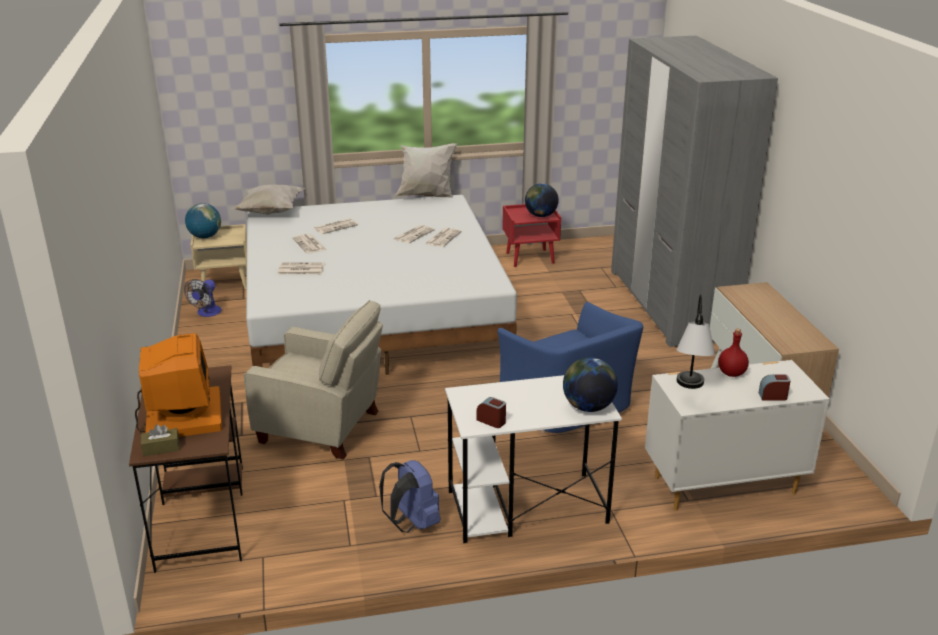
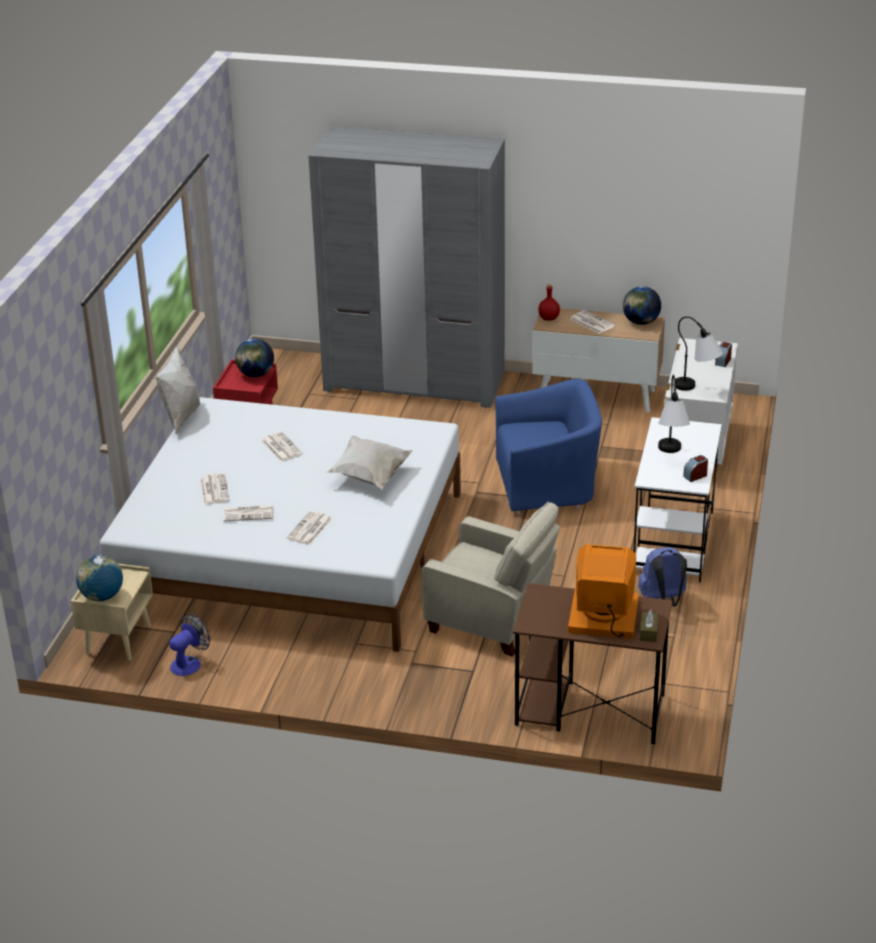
camera: 65 degrees left, 5 degrees up
(207, 313) = (190, 663): fan -> fan turned 90 degrees counterclockwise
(270, 212) = (127, 525): white pillow -> white pillow (369, 477)
(323, 428) = (493, 621): beige armchair -> beige armchair turned 75 degrees clockwise
(443, 238) = (304, 432): newspaper -> newspaper (591, 322)
(523, 397) = (670, 455): none -> table lamp
(588, 407) = (699, 432): globe -> globe (640, 322)
(731, 373) = (683, 366): red bottle -> red bottle (548, 318)

